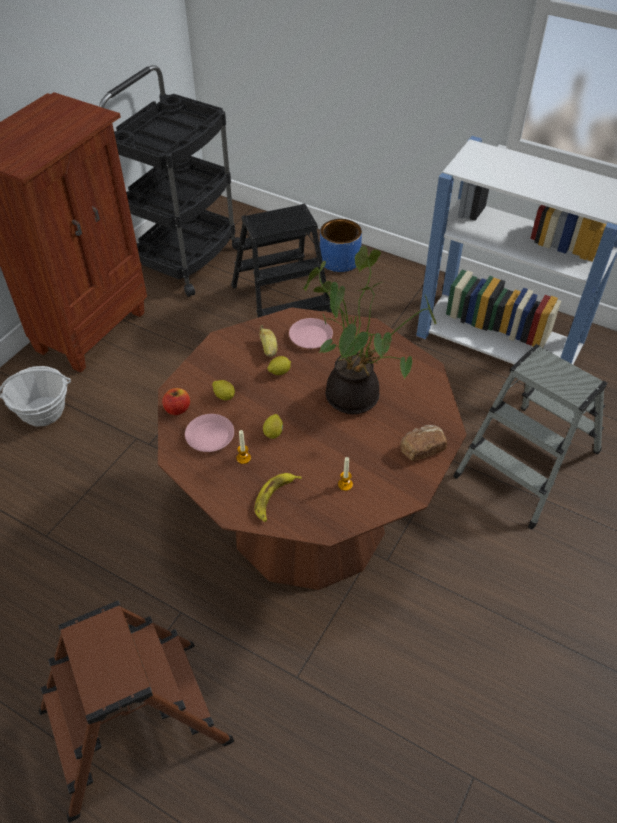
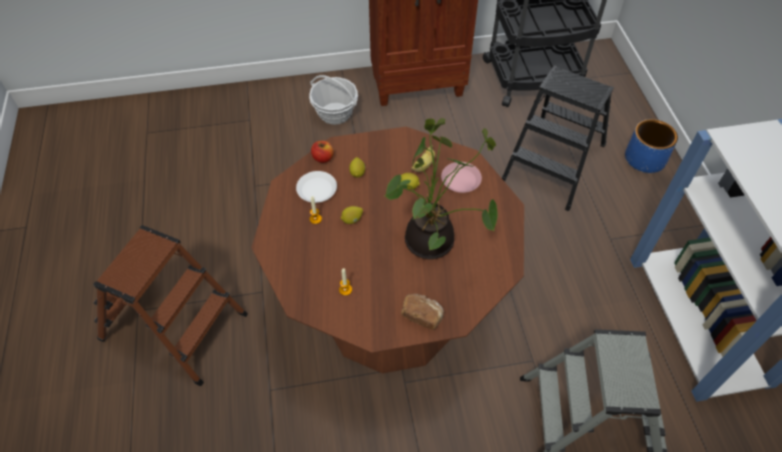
camera: 50 degrees right, 5 degrees up
(210, 436) = (317, 190): pink plate -> white plate
(275, 498) = (298, 258): banana -> none

